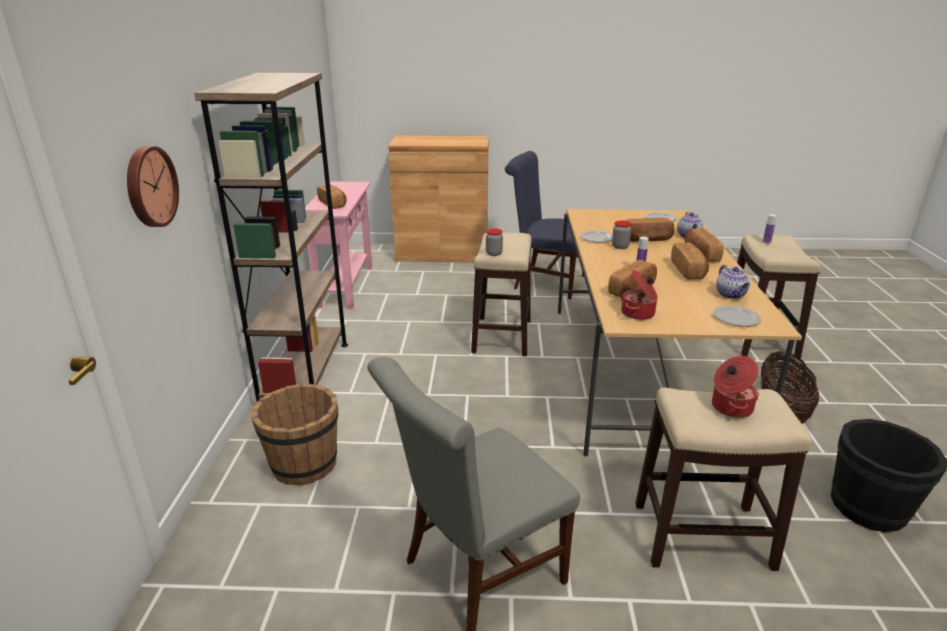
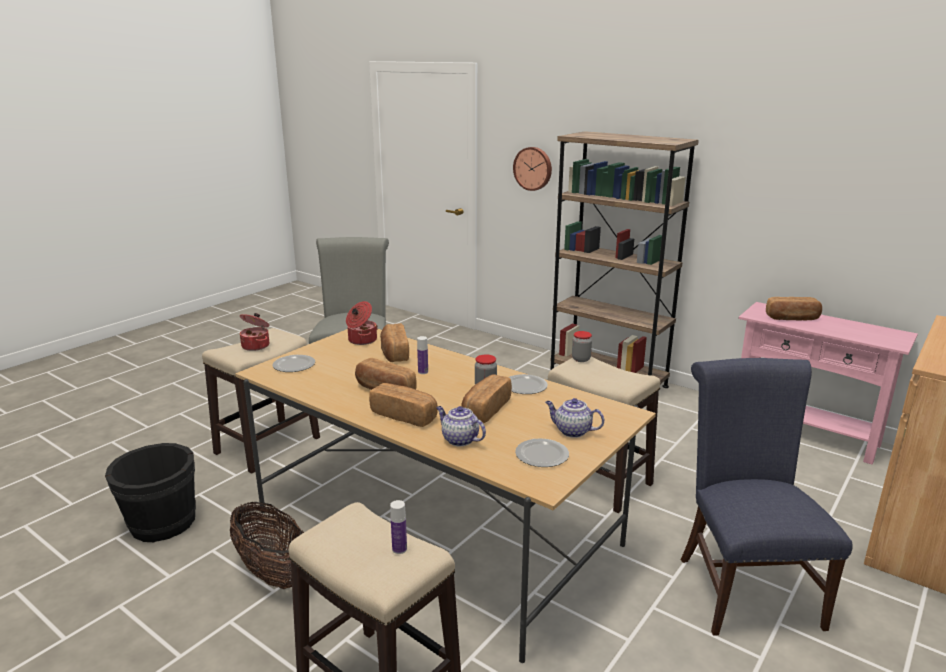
camera: 125 degrees right, 5 degrees down
(303, 464) = (498, 362): brown bucket -> none
(544, 282) = (744, 586): blue chair -> blue chair turned 60 degrees counterclockwise
(731, 295) = (319, 382): teapot -> teapot (572, 431)

